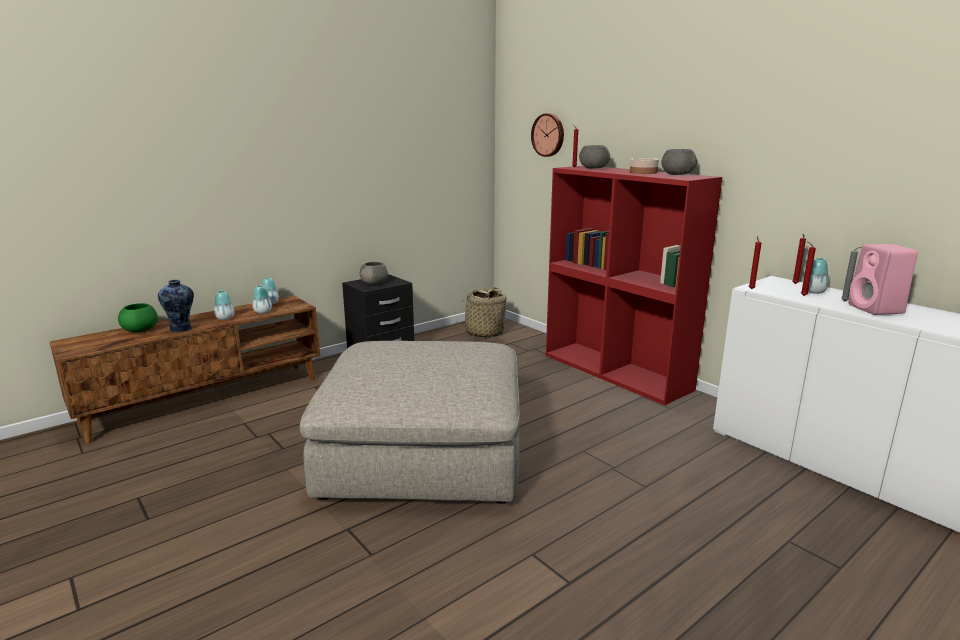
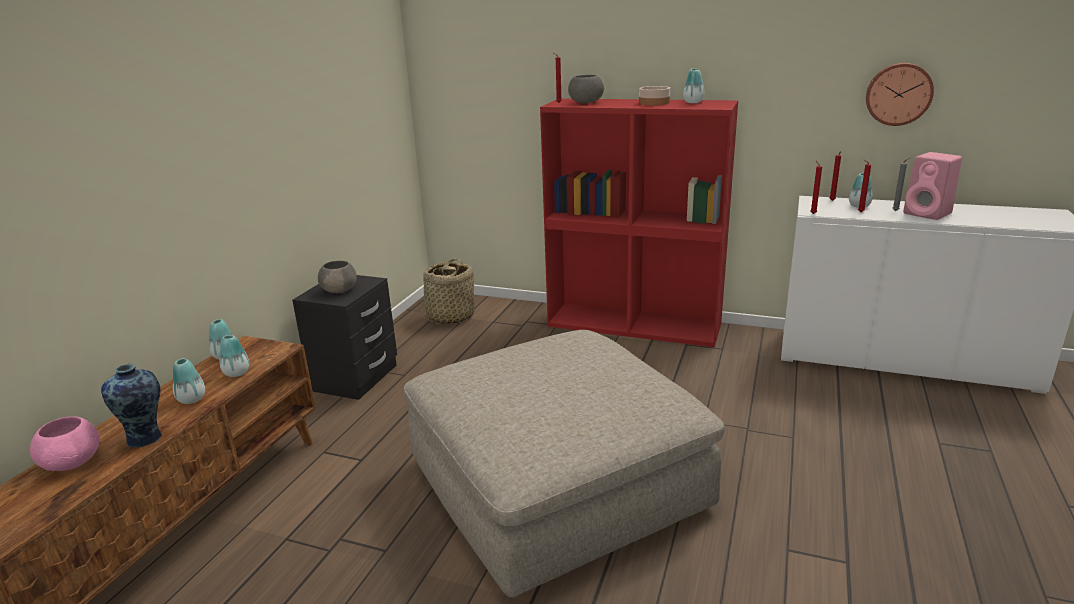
camera: 30 degrees left, 5 degrees up
(141, 330) = (73, 462): green bowl -> pink bowl
(548, 135) = (497, 64): wall clock -> wall clock (898, 94)
(677, 174) = (693, 102): grey bowl -> vase

